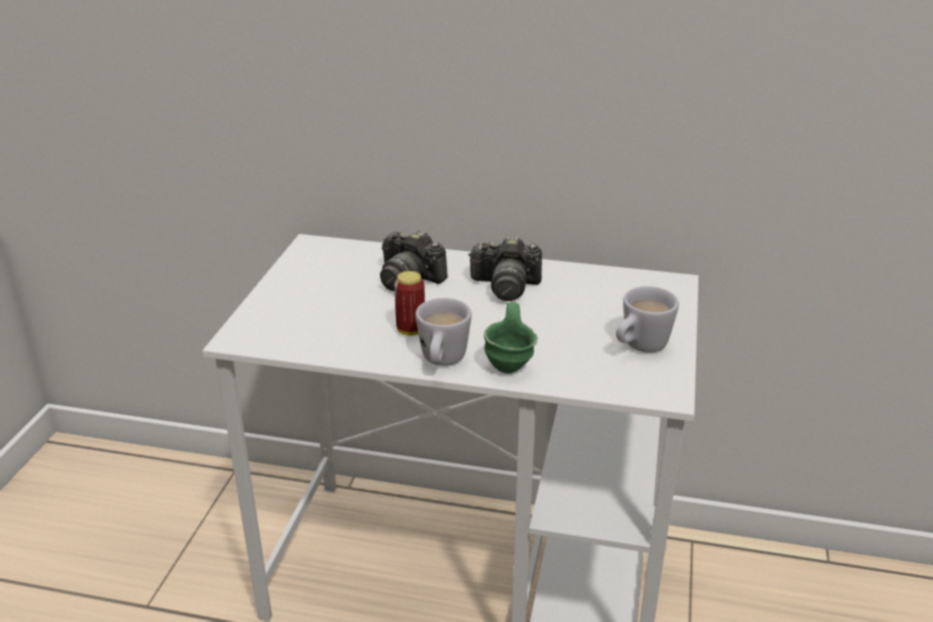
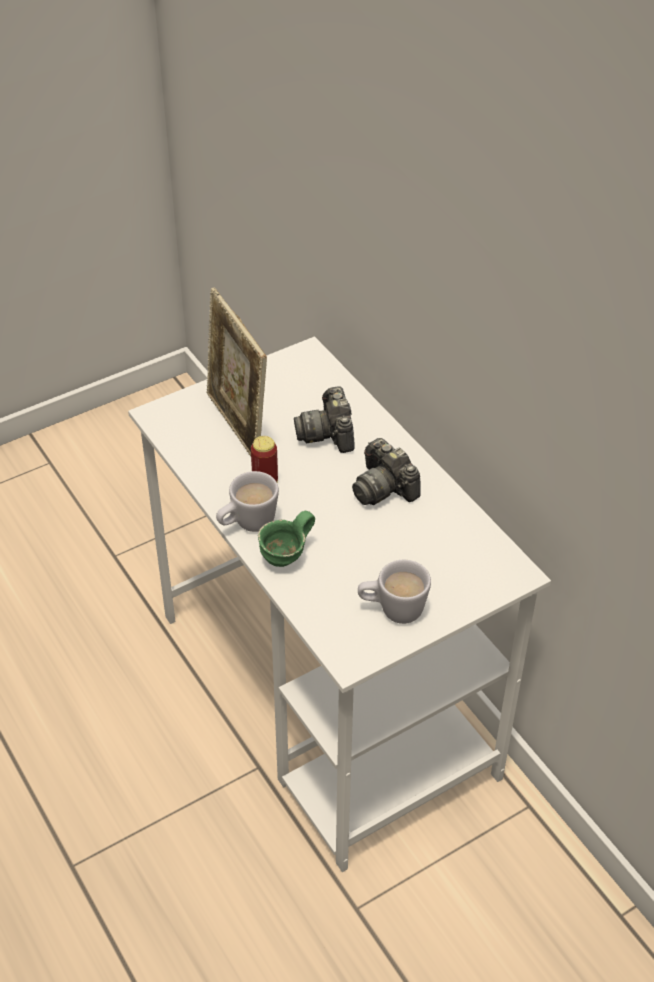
camera: 45 degrees right, 15 degrees up
(326, 310) = (237, 426): none -> picture frame

